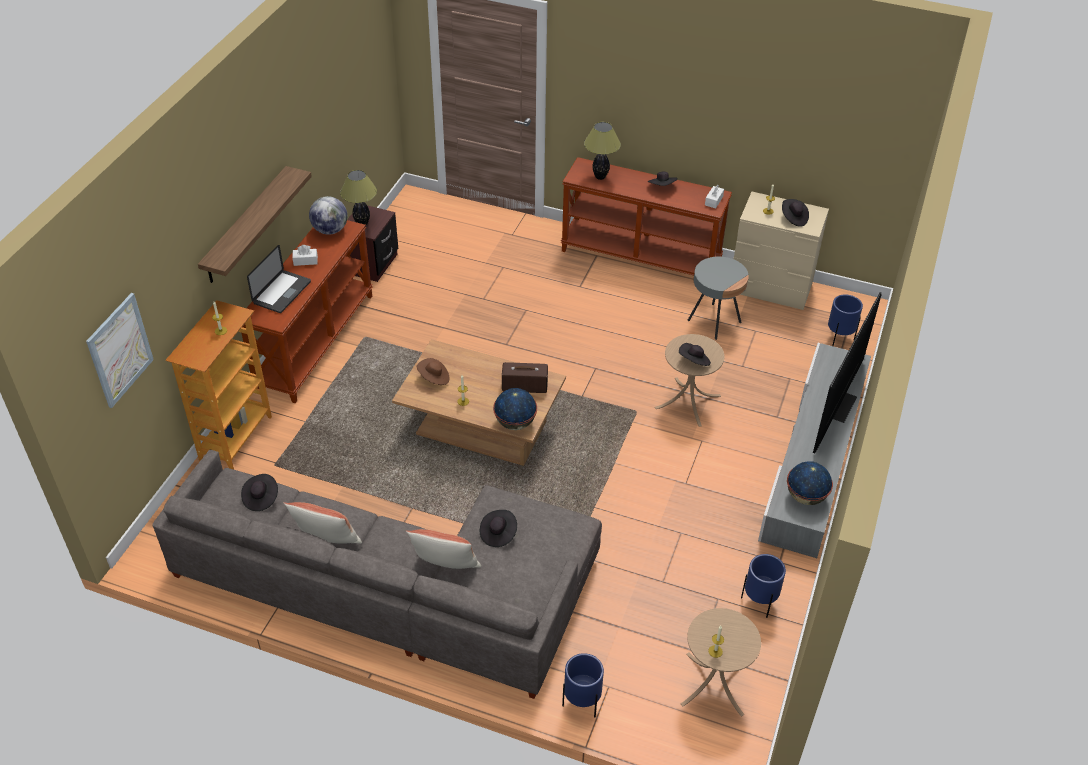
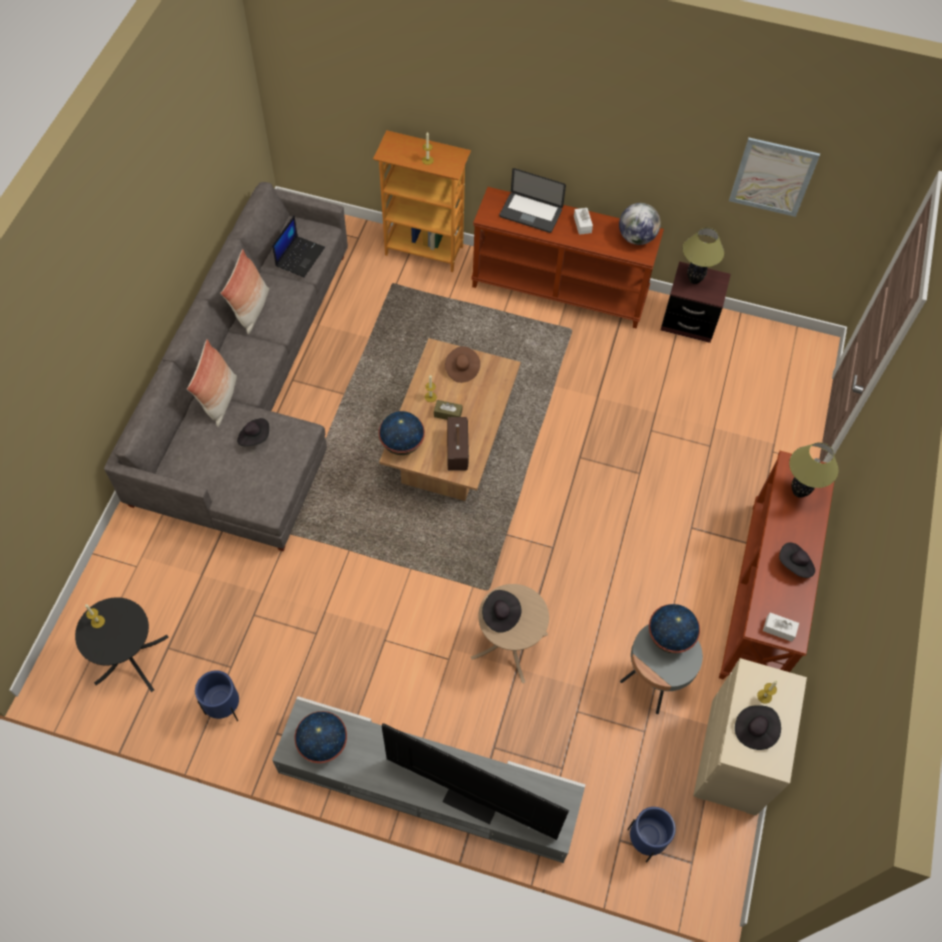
camera: 85 degrees right, 15 degrees up
(120, 350) = (339, 76): picture -> picture (773, 177)
(246, 225) = (543, 136): shelf -> none
(260, 498) = (300, 256): black hat -> laptop
(484, 390) = (448, 414): none -> brown tissue box
(581, 703) = (121, 544): blue planter -> none
(709, 271) = (669, 638): none -> globe
(714, 684) = (131, 659): beige side table -> black side table

